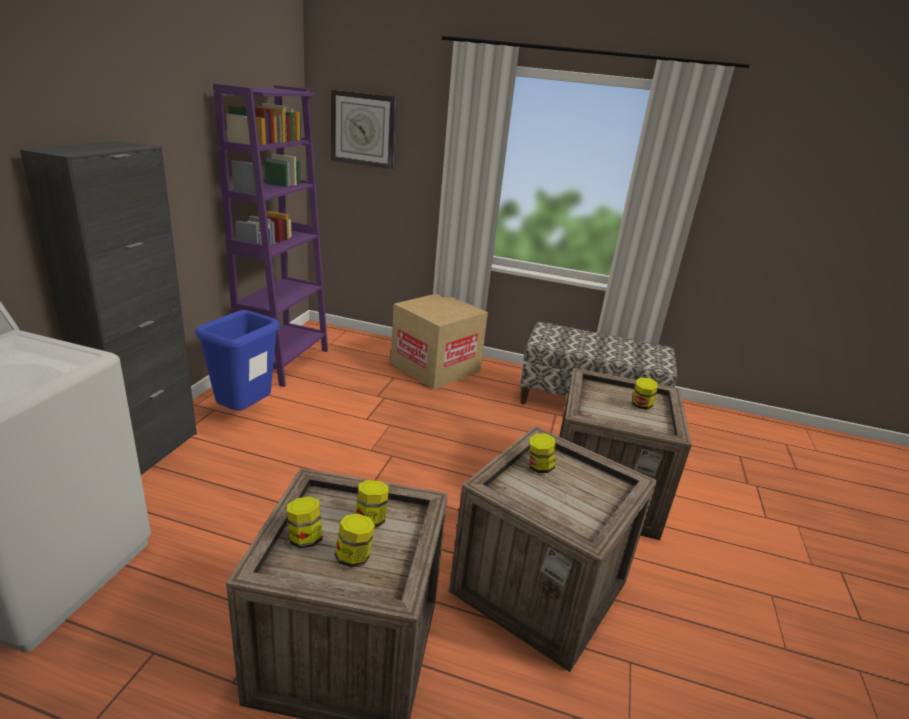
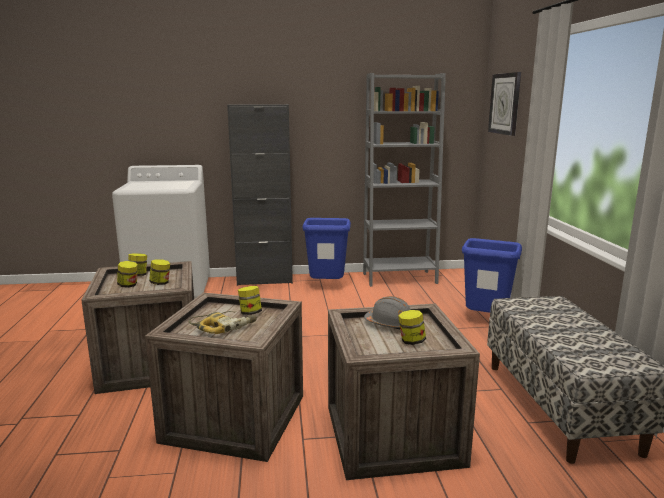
camera: 70 degrees right, 10 degrees down
(284, 362) = (399, 278): purple bookcase -> grey bookcase
(435, 367) = (486, 320): cardboard box -> blue trash can
(574, 494) = (224, 327): none -> power drill
(601, 402) = (389, 324): none -> grey hard hat

